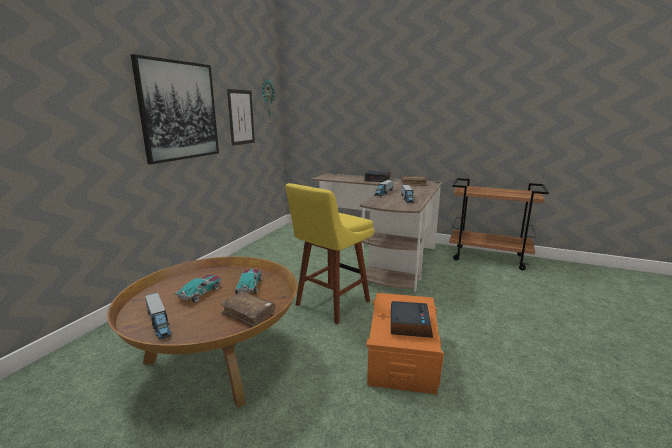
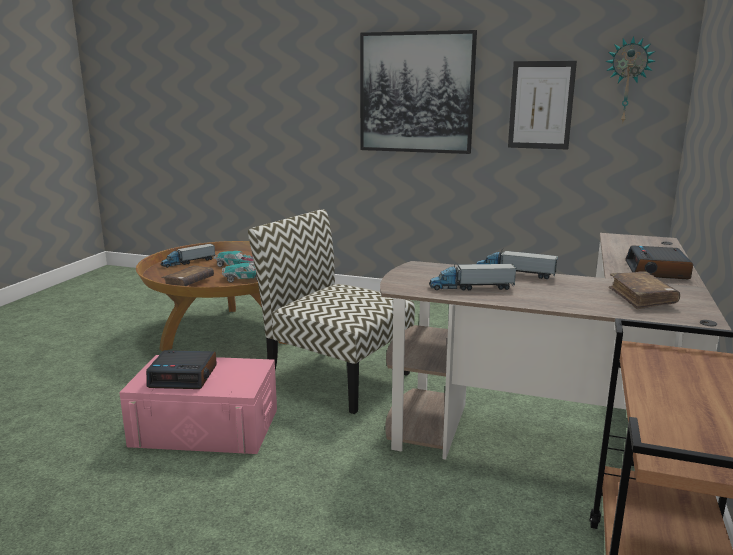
camera: 85 degrees right, 0 degrees up
(330, 304) = (335, 377): yellow stool -> chair
(401, 355) = (206, 427): orange storage box -> pink storage box

